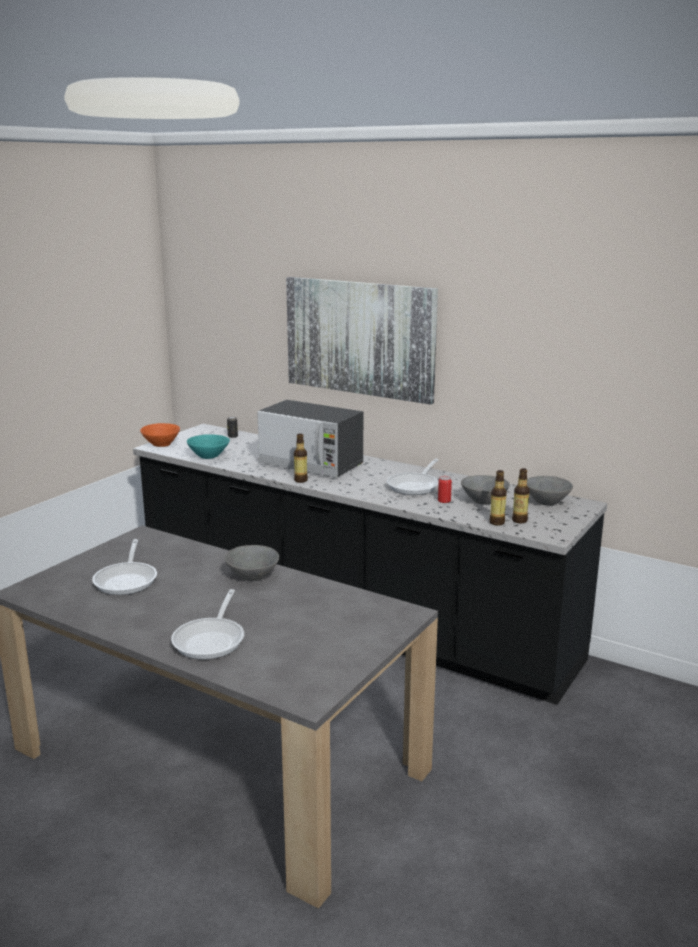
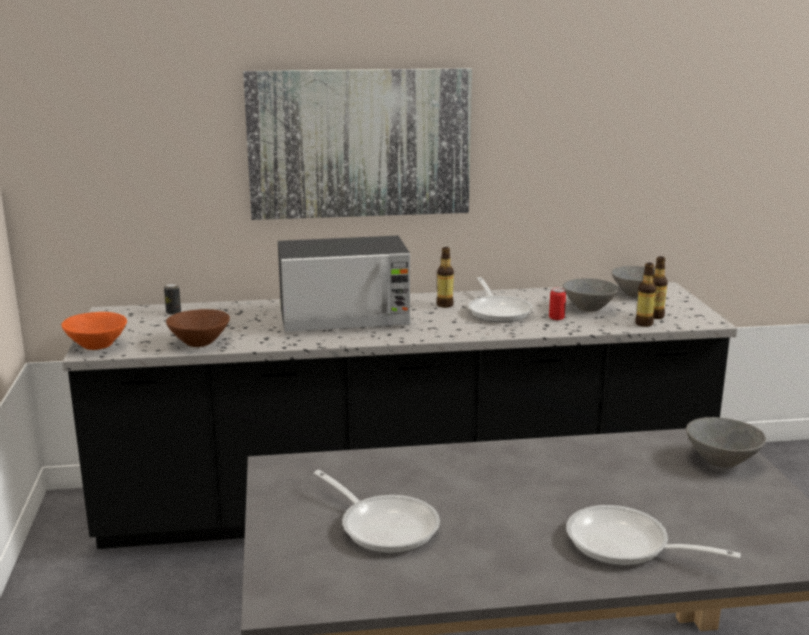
camera: 40 degrees left, 0 degrees up
(209, 456) = (200, 343): turquoise bowl -> brown bowl
(211, 639) = (626, 545): frying pan -> frying pan turned 150 degrees clockwise
(253, 577) = (512, 463): grey bowl -> grey bowl (722, 461)
(300, 480) = (375, 338): bottle -> bottle (445, 305)

